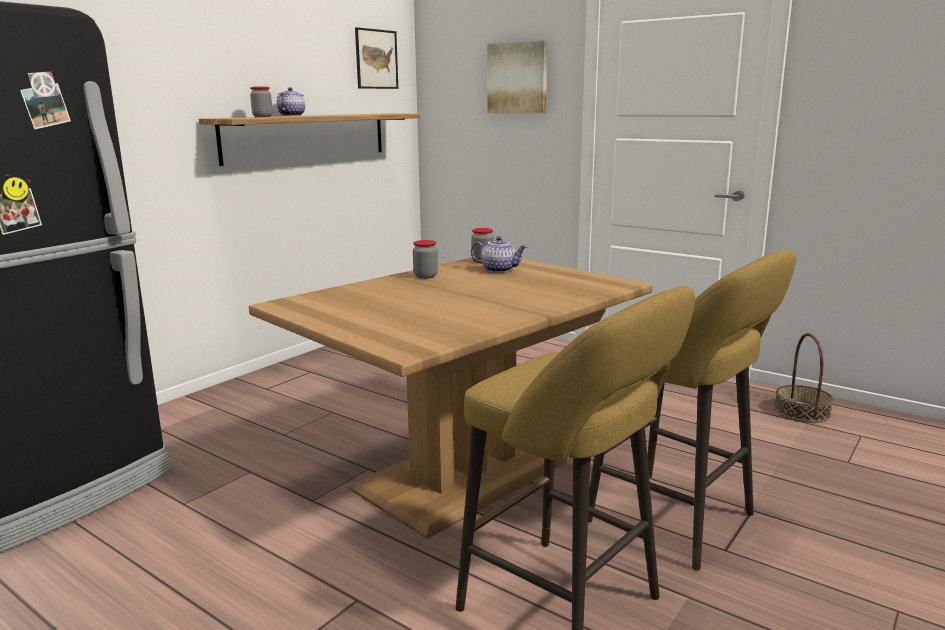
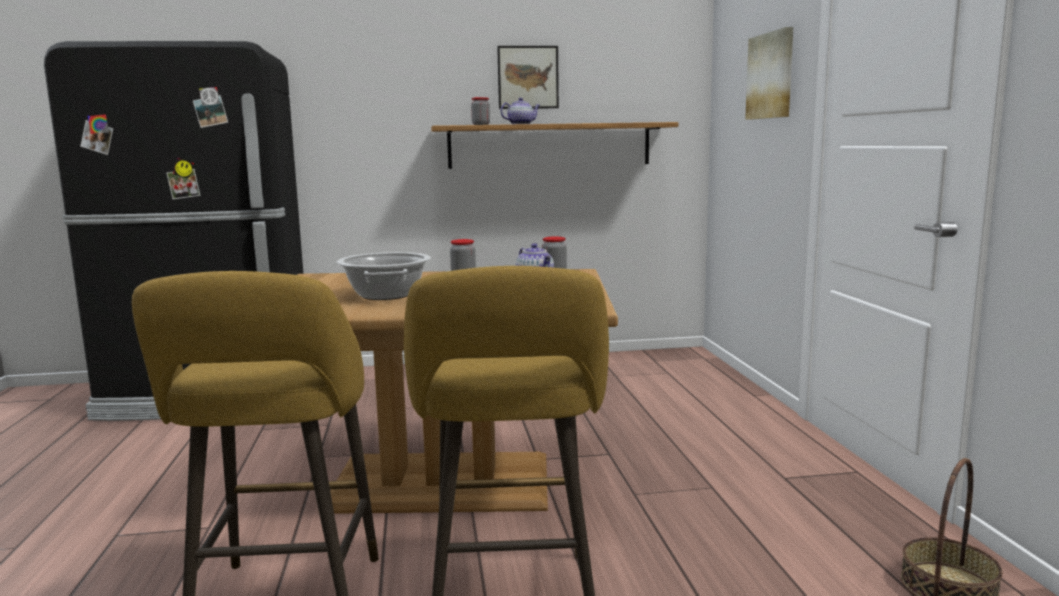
camera: 45 degrees right, 5 degrees down
(376, 59) = (649, 66): picture -> picture (528, 77)
(443, 305) = (386, 295): none -> cooking pot

